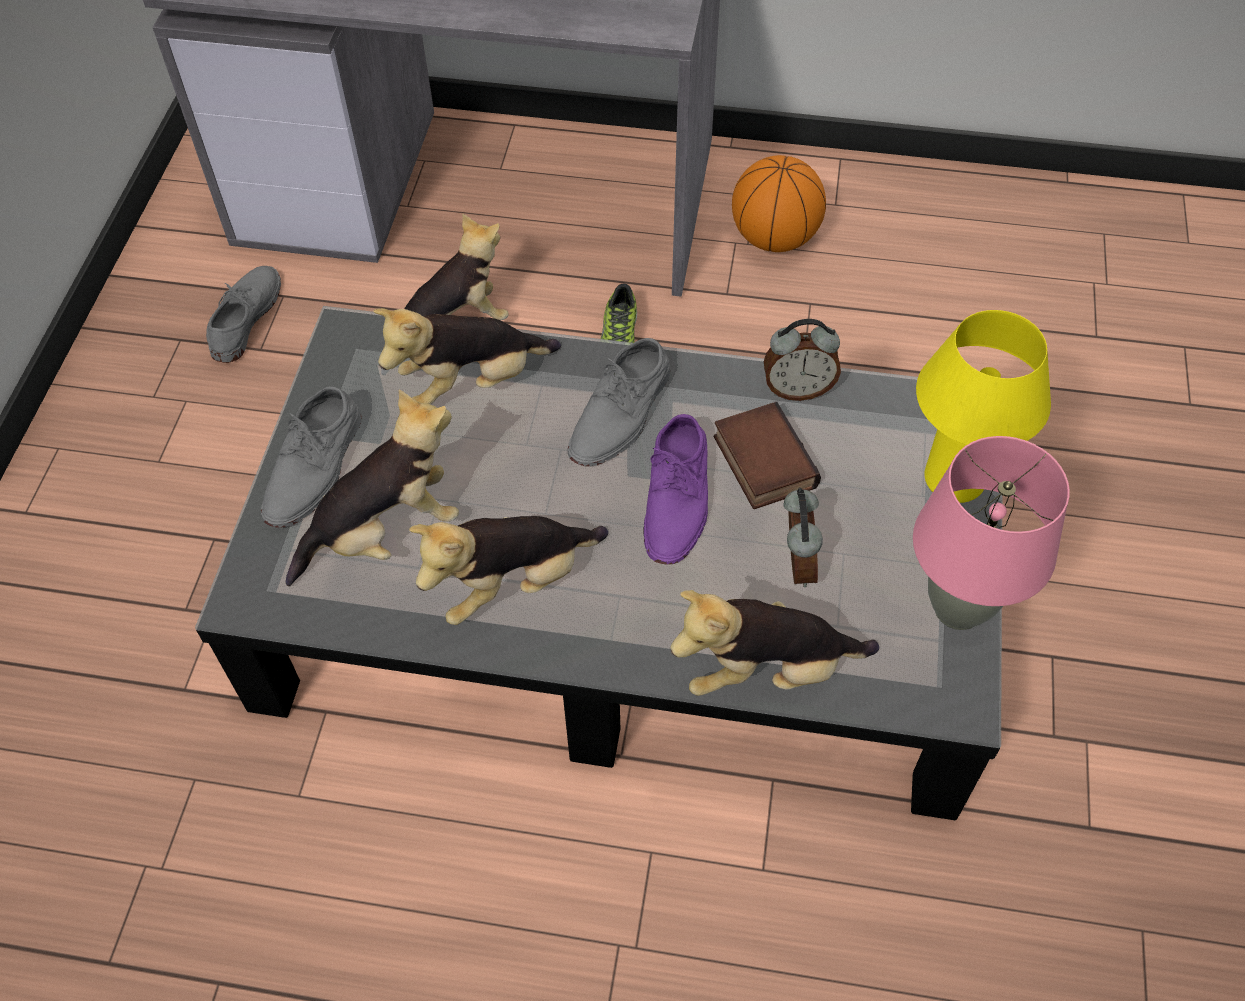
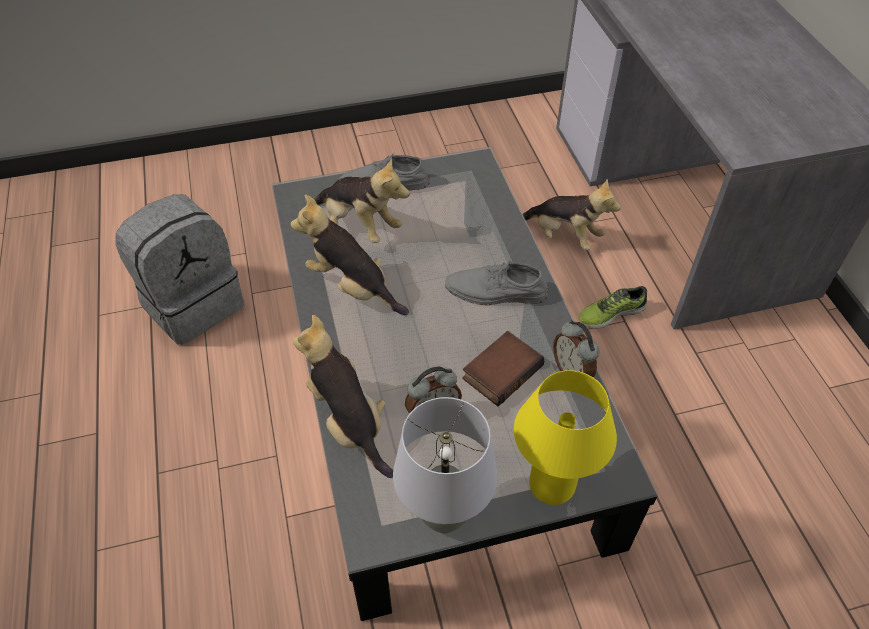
camera: 65 degrees right, 5 degrees down
(245, 317) = (515, 154): grey shoe -> none
(262, 902) = (193, 303): none -> grey backpack
(471, 384) = (475, 221): plush toy -> none
(678, 498) = (449, 339): purple shoe -> none
(775, 238) = (766, 362): basketball -> none
(958, 610) = (443, 517): pink table lamp -> grey table lamp

